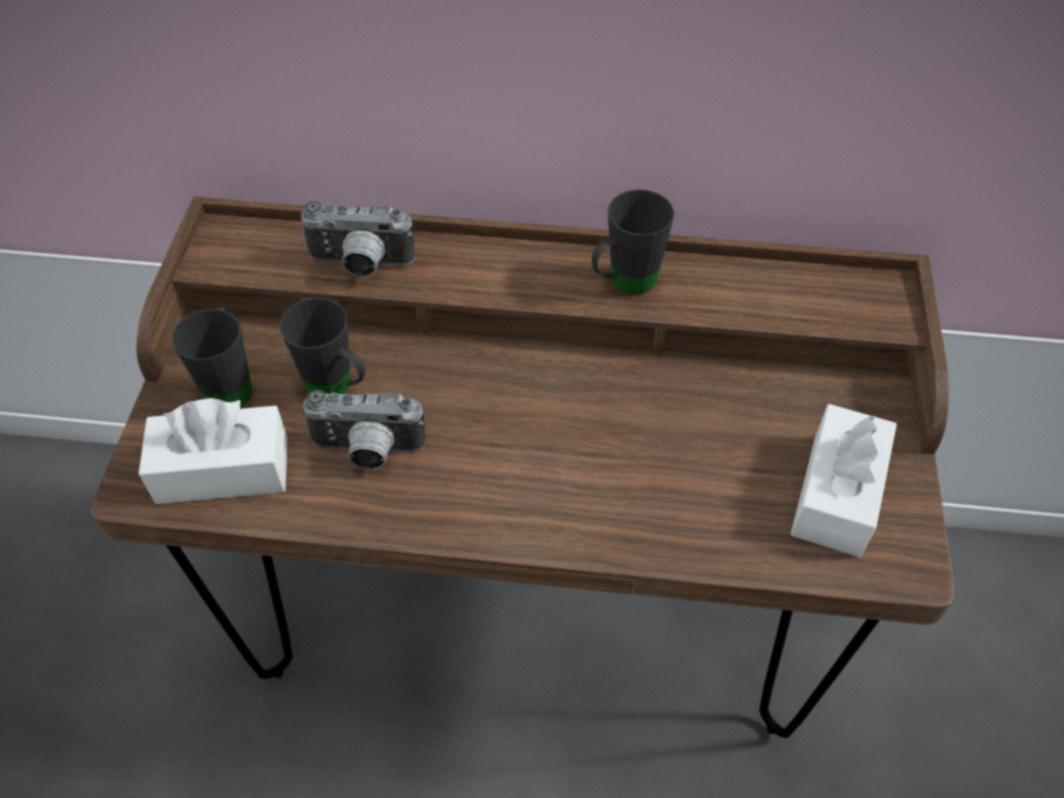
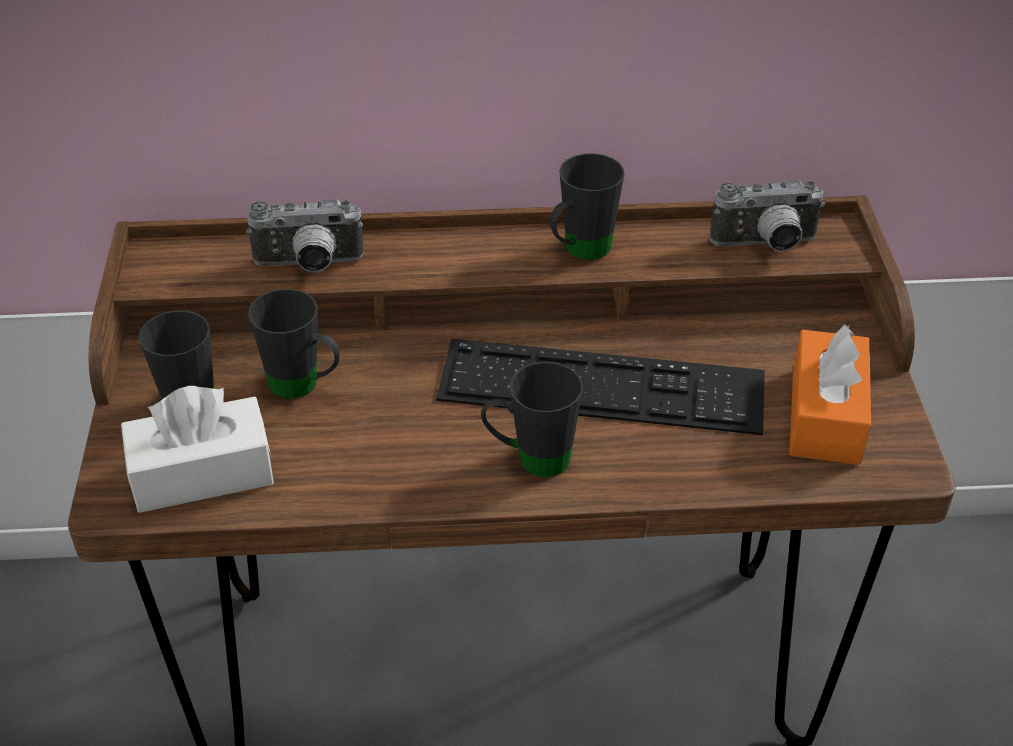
camera: 10 degrees left, 10 degrees down
(367, 452) = (350, 439): camera -> camera (766, 245)
(532, 500) = (530, 459): none -> black mug
(619, 429) = (601, 387): none -> keyboard
(837, 494) = (825, 415): white tissue box -> orange tissue box

